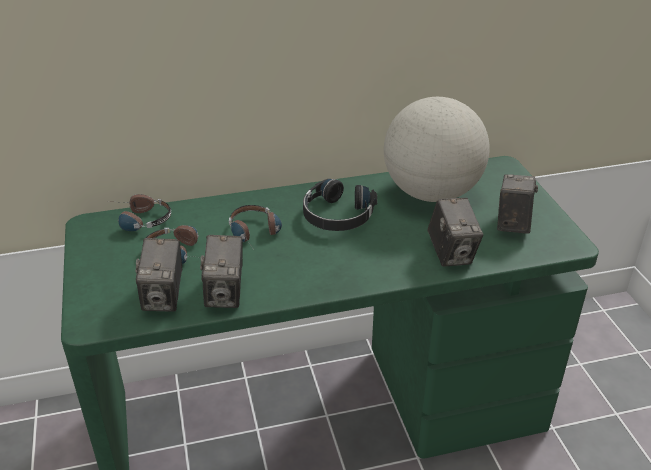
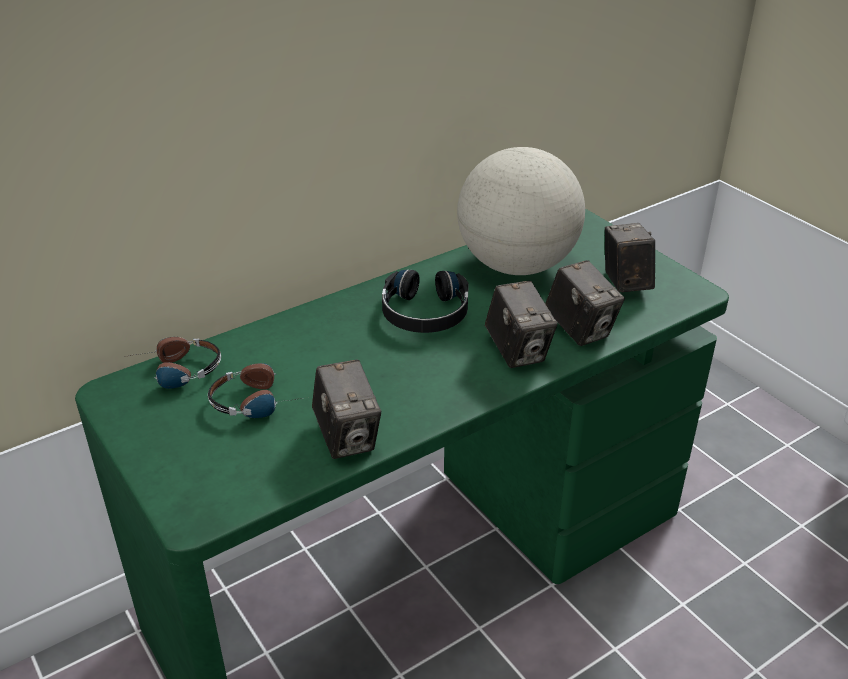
camera: 20 degrees left, 0 degrees up
(164, 297) = (272, 460): camera -> camera (518, 351)
(256, 234) = (341, 357): headphones -> none

